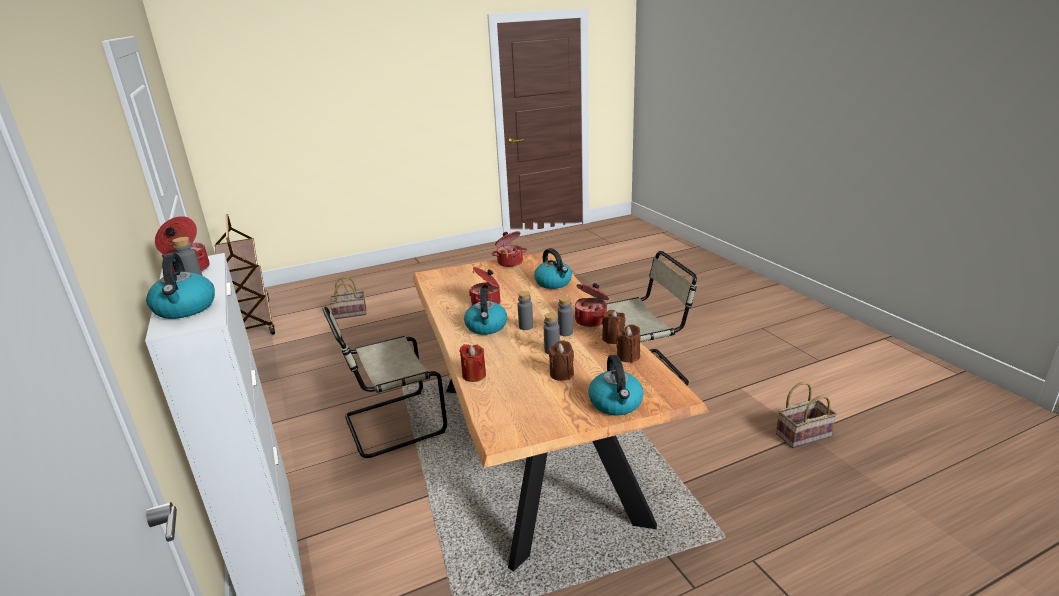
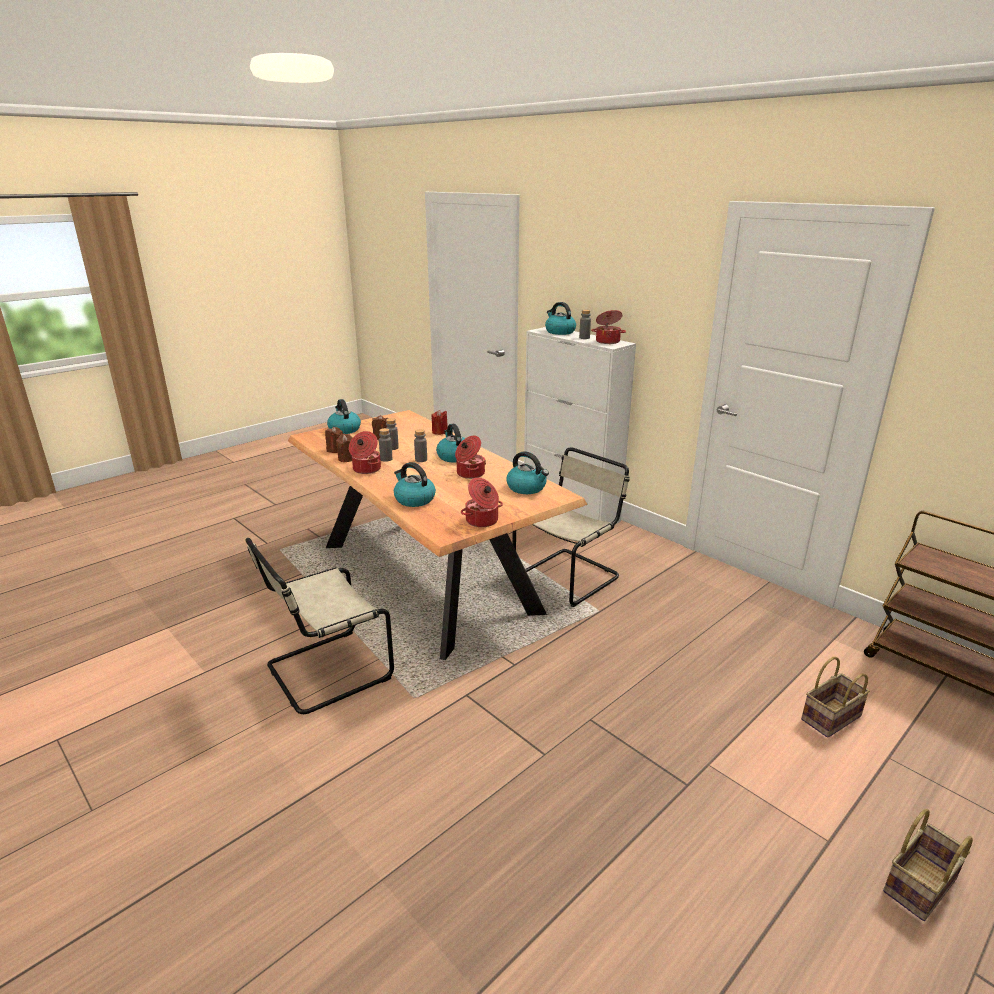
camera: 160 degrees right, 0 degrees up
(449, 284) = (527, 488): none -> kettle
(803, 434) = (169, 627): basket -> basket (920, 887)

